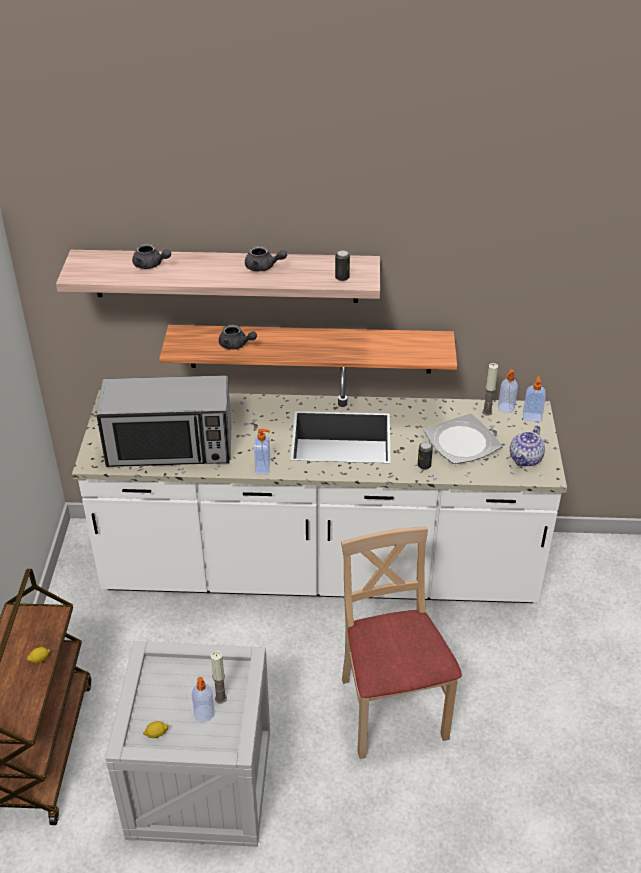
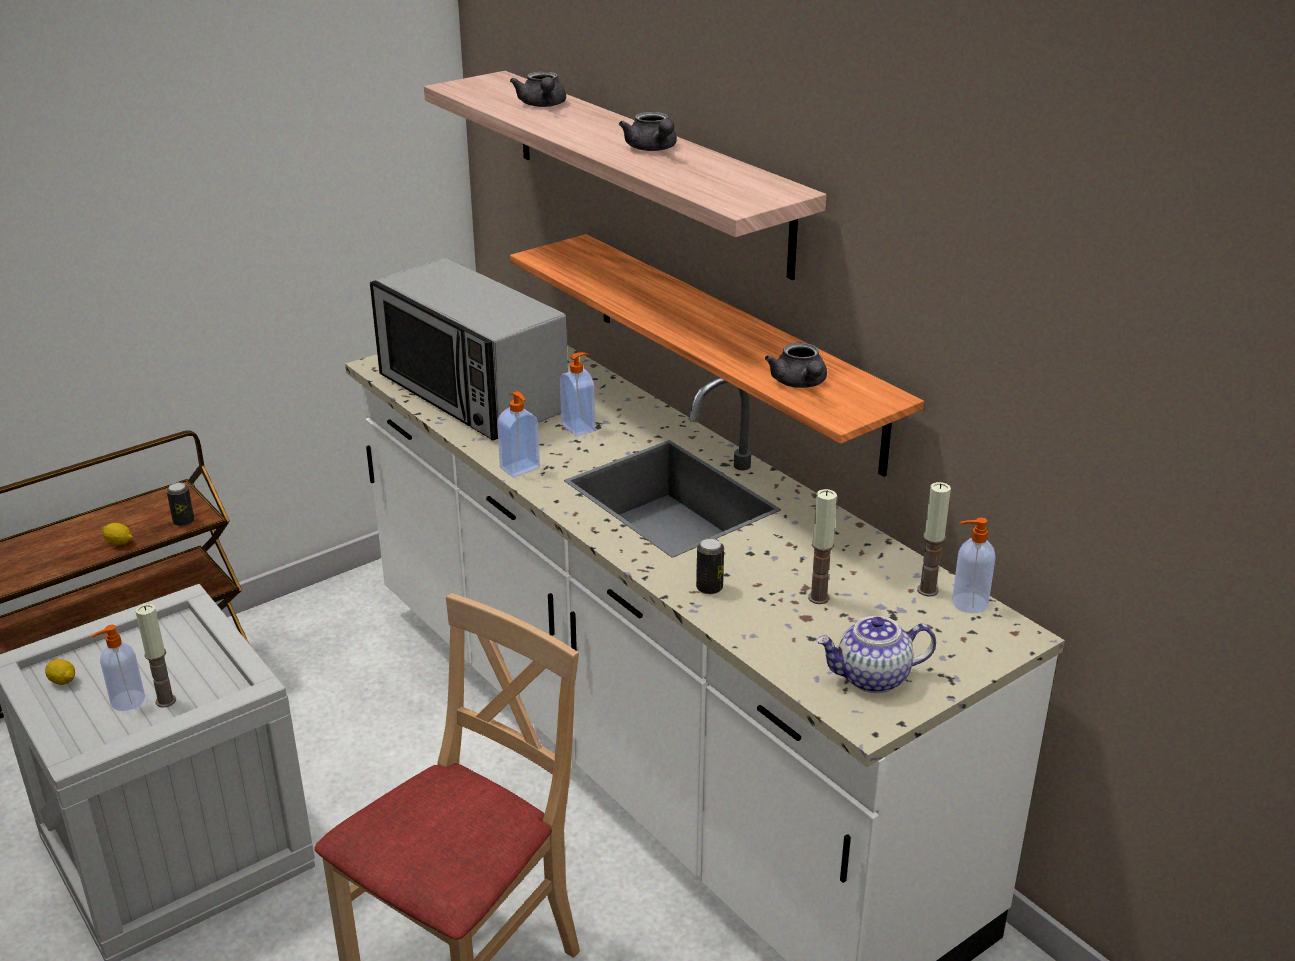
camera: 50 degrees right, 10 degrees down
(236, 345) = (611, 281): grey teapot -> grey teapot (800, 384)
(342, 277) = (719, 191): can -> can (183, 521)
(462, 441) = (818, 598): plate -> candle
(532, 416) = (992, 638): soap dispenser -> soap dispenser (579, 427)

